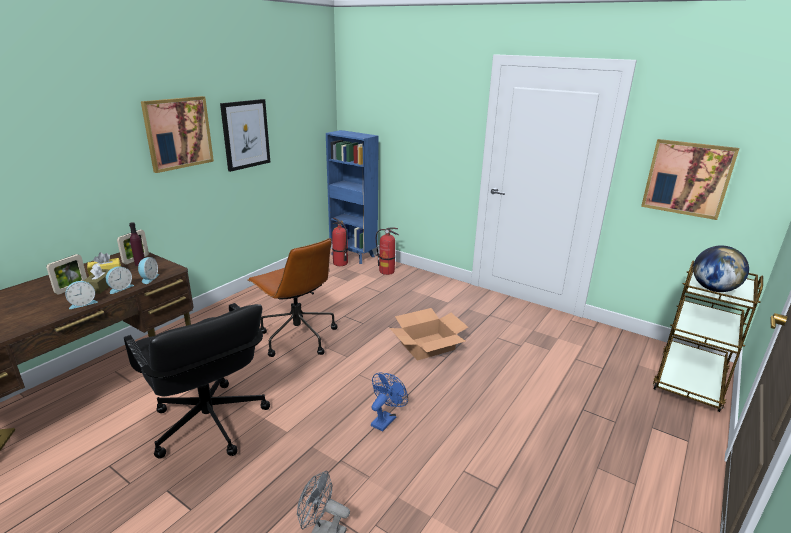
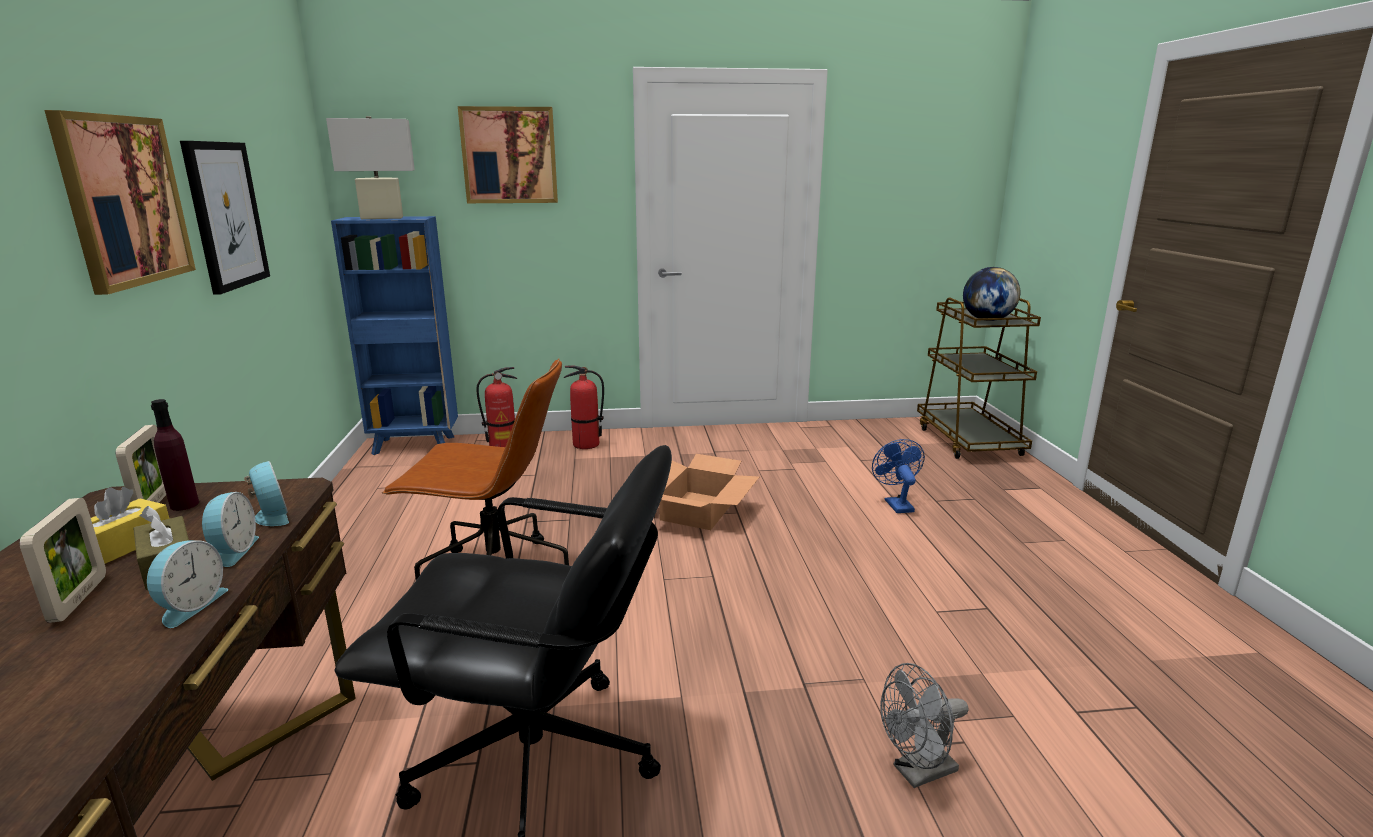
camera: 40 degrees left, 5 degrees down
(340, 263) = (408, 461): fire extinguisher -> fire extinguisher (586, 445)
(349, 134) = (382, 218): none -> white table lamp
(385, 419) = (779, 609): blue fan -> blue fan (896, 504)
(687, 178) = (901, 210): picture -> picture (509, 155)

